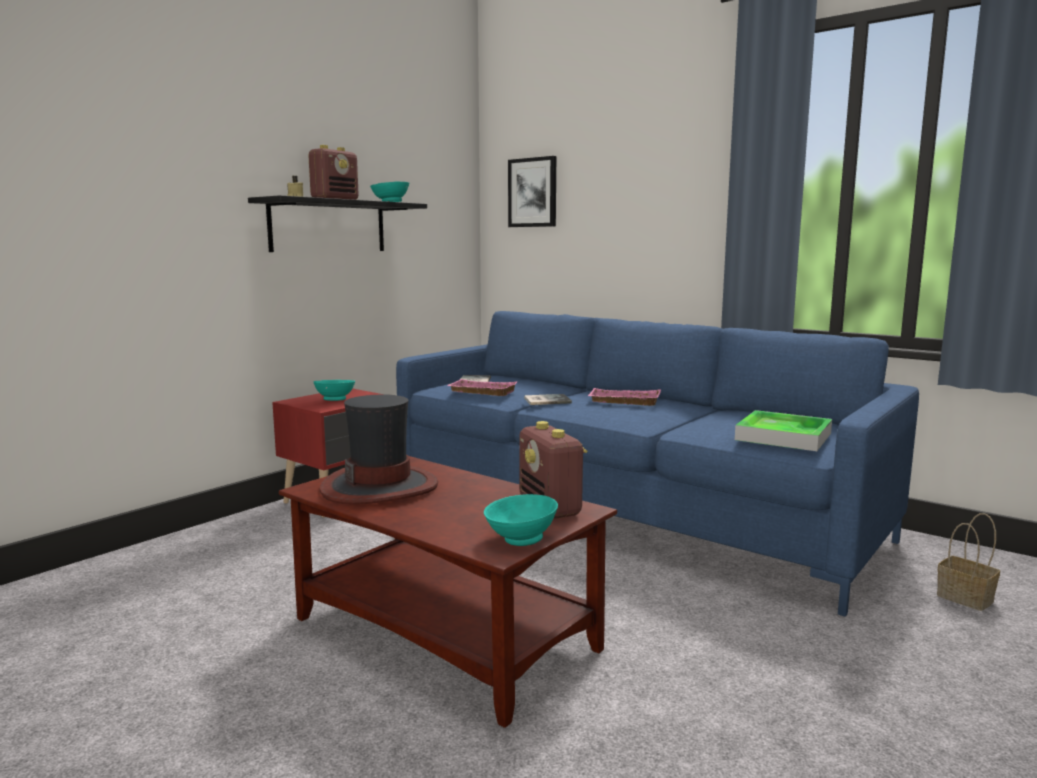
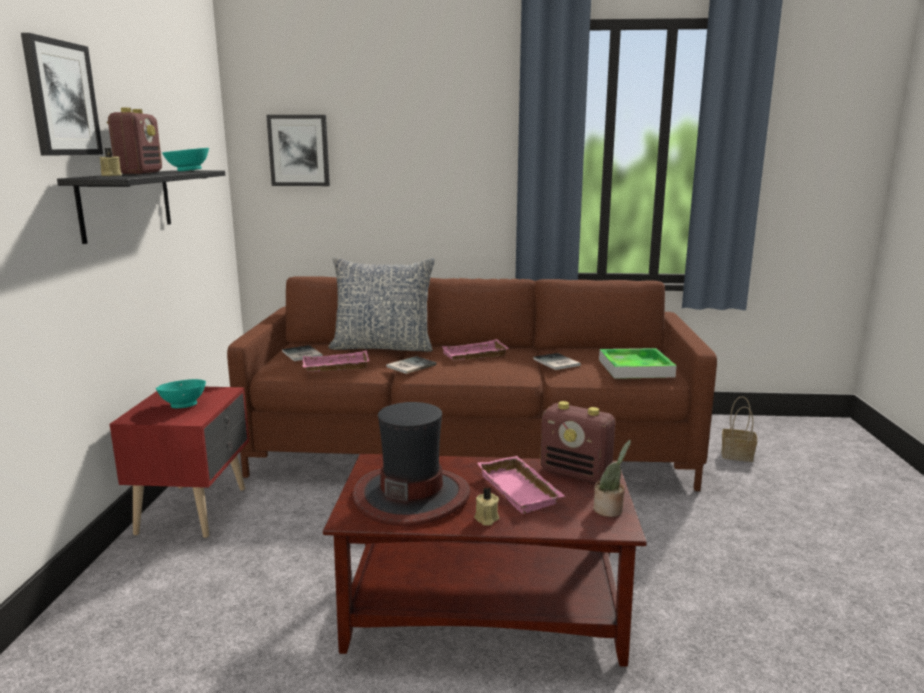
camera: 35 degrees left, 5 degrees up
(263, 137) = (61, 98): none -> picture
(401, 515) = (486, 519): none -> beige candle
(473, 506) = (522, 490): none -> pink tray
(520, 539) = (610, 510): turquoise bowl -> potted plant
(553, 386) = (383, 347): none -> pillow
(624, 511) = (471, 449): blue sofa -> brown sofa
(698, 419) = (556, 363): none -> book

